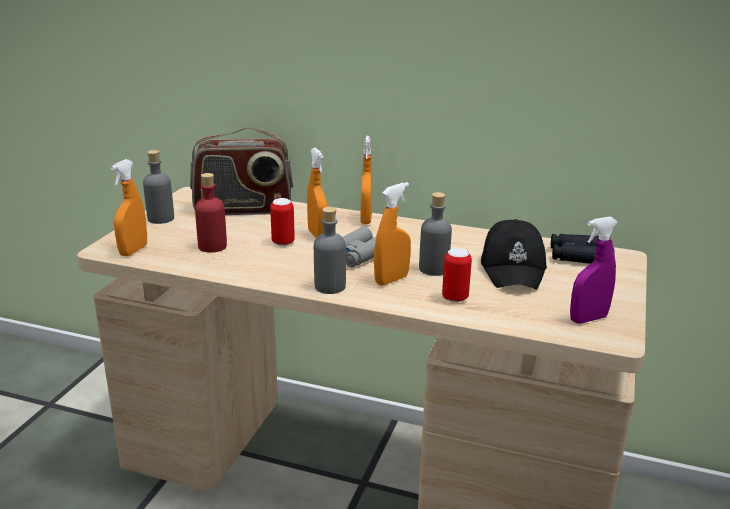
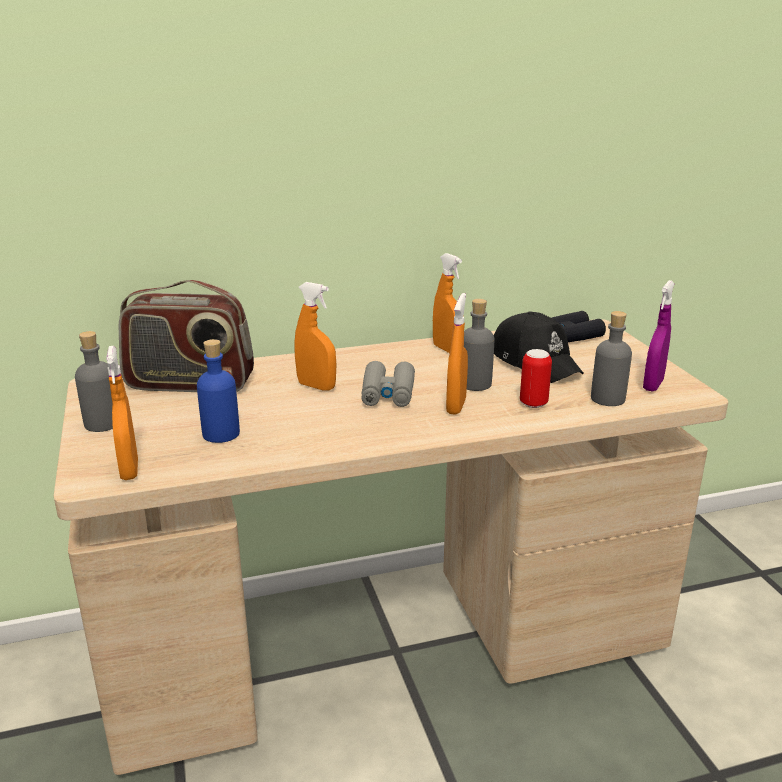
camera: 35 degrees left, 0 degrees up
(212, 246) = (221, 434): red bottle -> blue bottle
(243, 209) = (190, 384): radio -> radio turned 45 degrees clockwise
(283, 242) = (293, 405): can -> none
(330, 286) = (411, 432): grey bottle -> grey bottle (607, 399)
(366, 219) = (339, 357): orange spray bottle -> orange spray bottle (447, 349)

